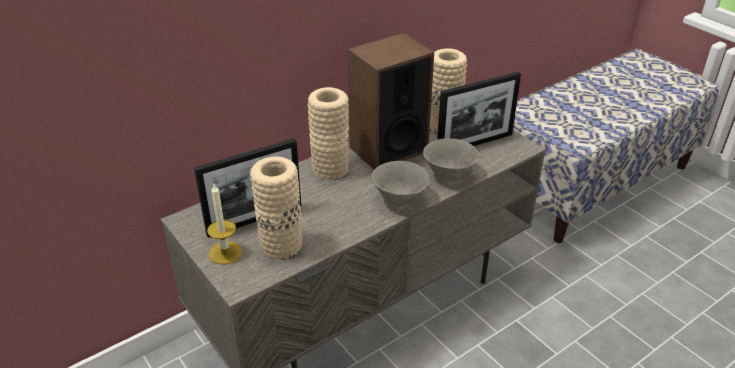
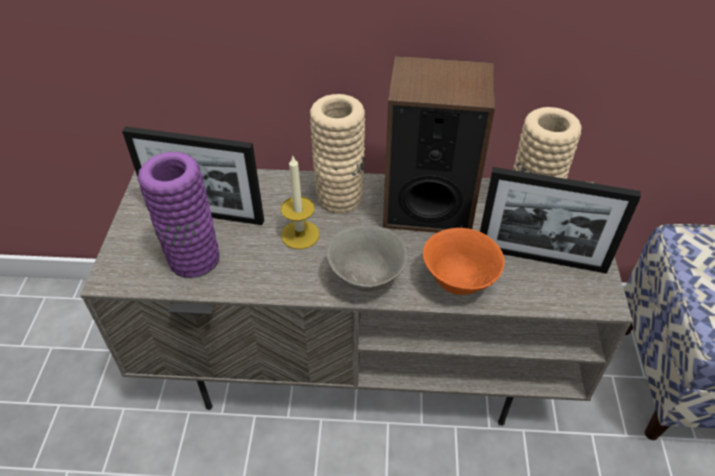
camera: 40 degrees right, 10 degrees up
(225, 253) = (141, 234): candle -> candle (300, 235)
(281, 246) = (193, 259): beige vase -> purple vase
(448, 175) = (459, 282): grey bowl -> orange bowl

